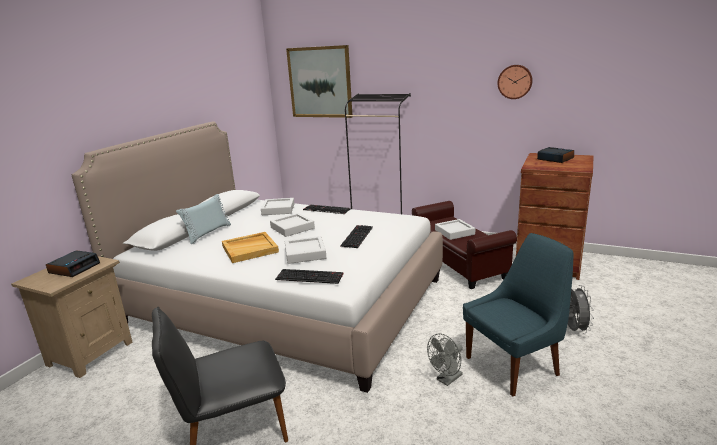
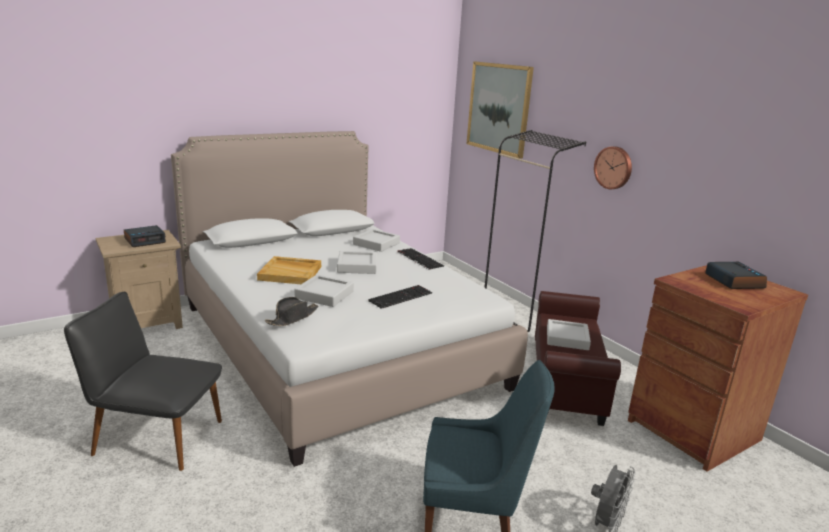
camera: 30 degrees right, 0 degrees up
(208, 233) = (283, 246): blue pillow -> none
(310, 276) = (292, 318): keyboard -> black hat
(447, 379) = (381, 497): grey fan -> none
(515, 81) = (717, 153): wall clock -> wall clock (614, 167)

